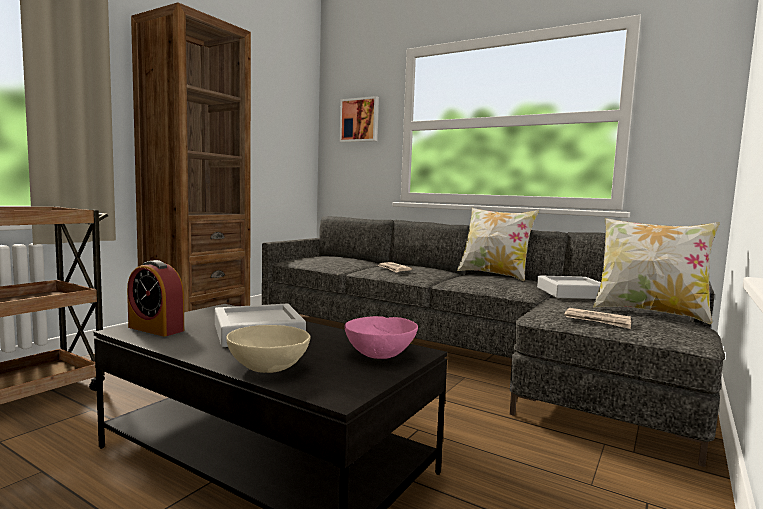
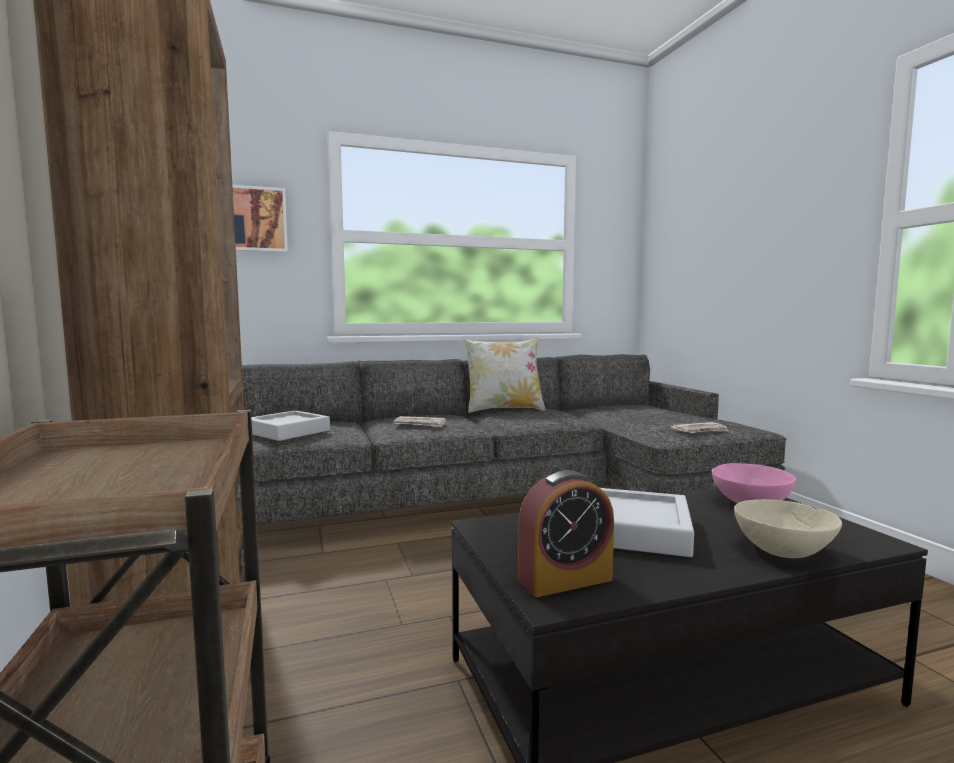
camera: 50 degrees left, 0 degrees up
(571, 293) = (604, 413): grey tray -> grey tray (287, 431)
(649, 312) = (684, 417): pillow -> none

